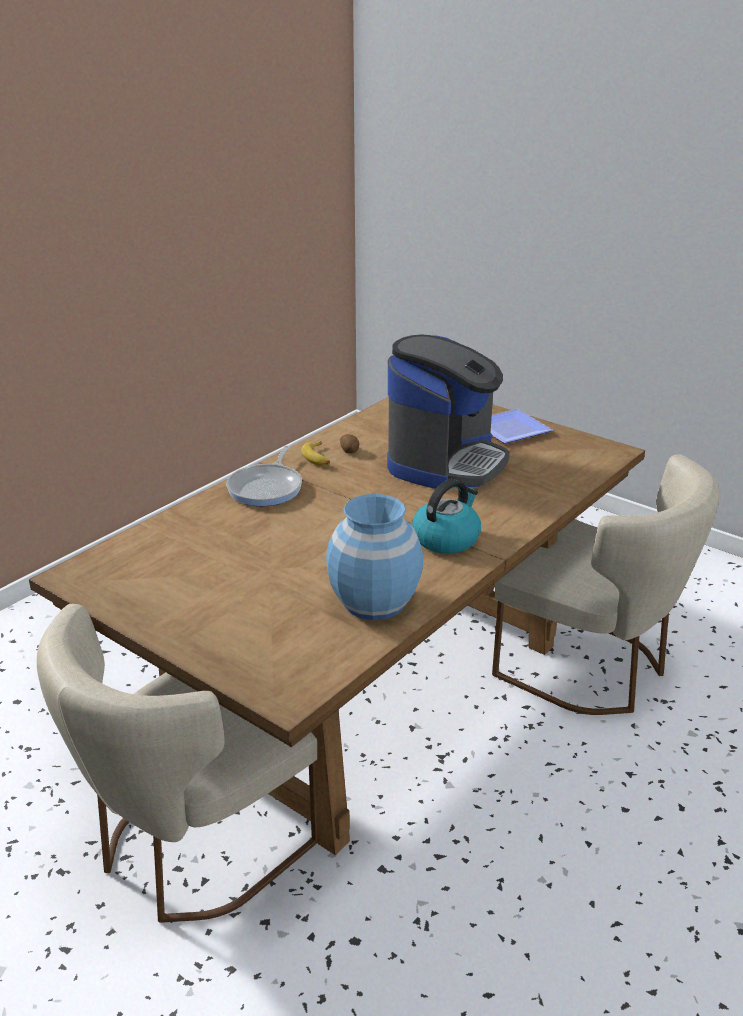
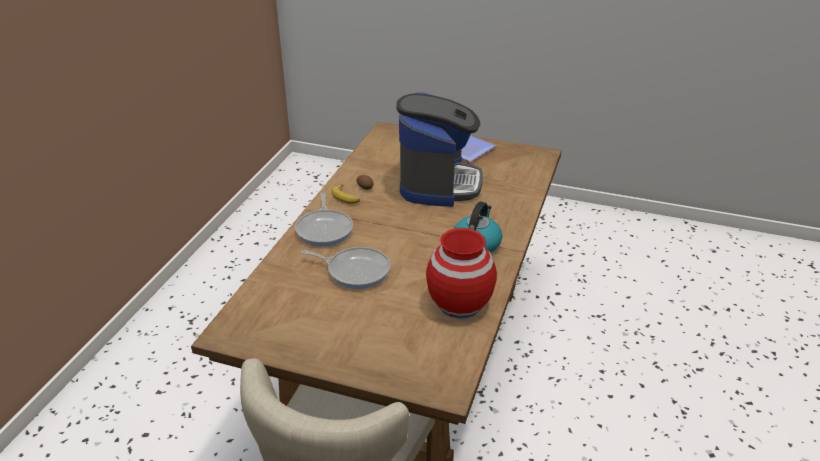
camera: 20 degrees left, 5 degrees up
(271, 539) = (355, 270): none -> frying pan
(373, 602) = (459, 304): blue vase -> red vase
(592, 670) = (545, 305): beige chair -> none

